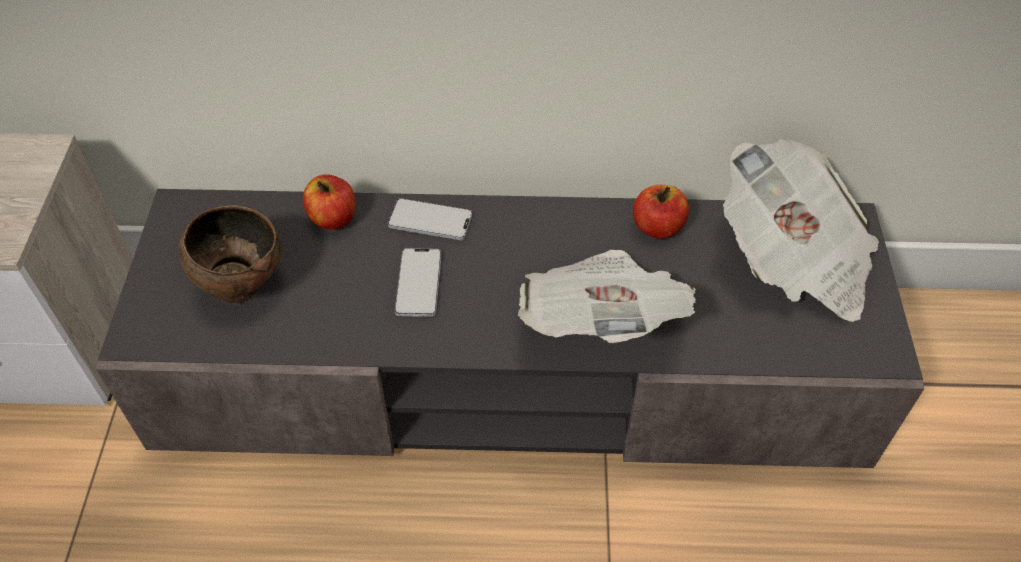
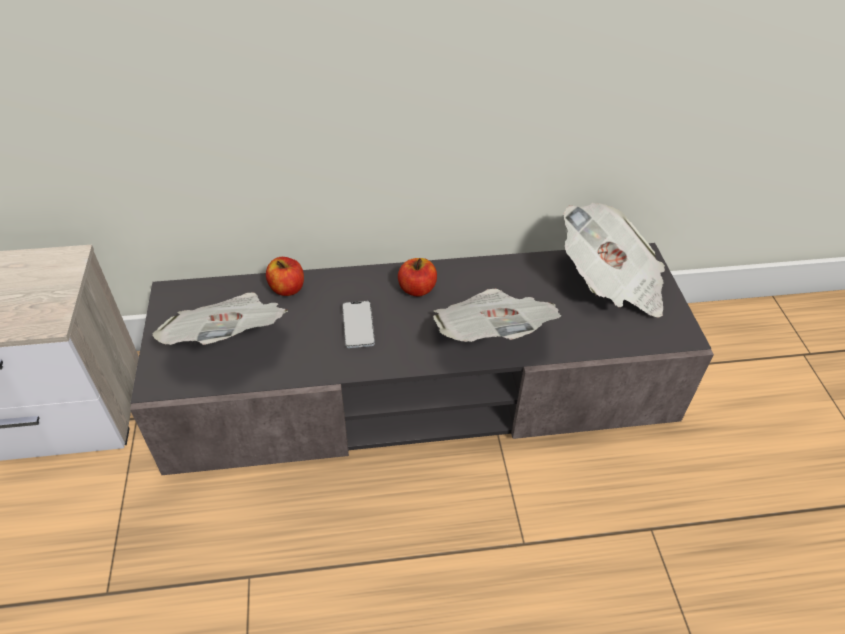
camera: 10 degrees left, 5 degrees down
(242, 285) = (230, 340): brown bowl -> newspaper
(430, 220) = (357, 283): phone -> none
(657, 227) = (516, 271): apple -> apple (417, 289)

